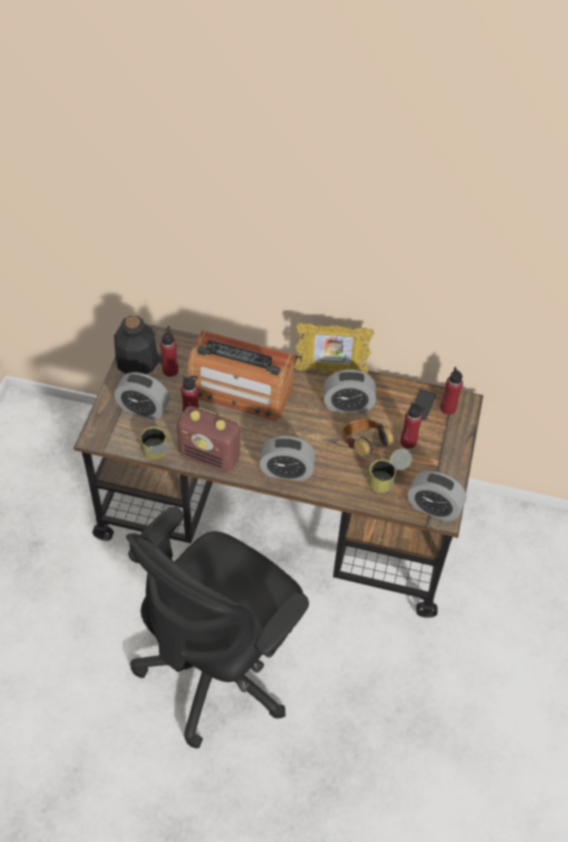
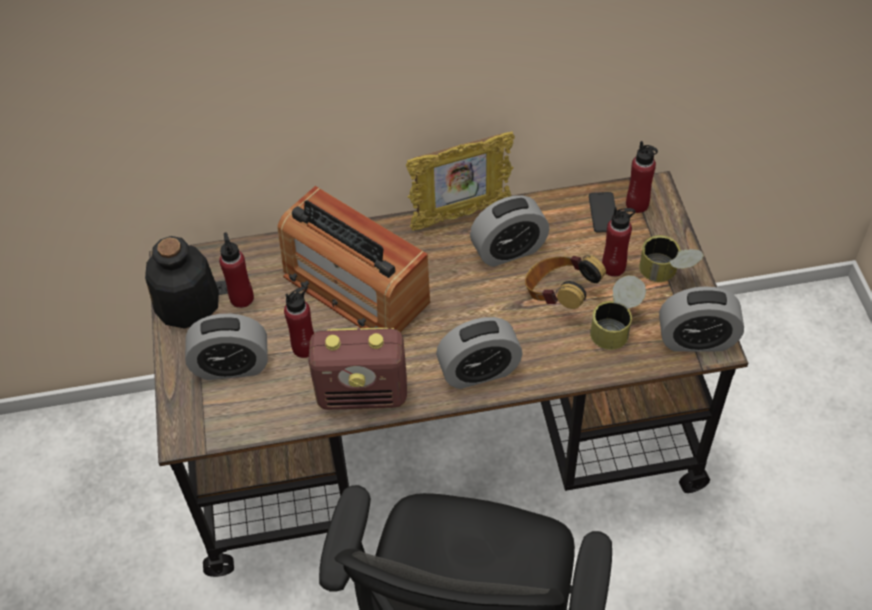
camera: 20 degrees left, 0 degrees up
(157, 455) = (287, 423): can -> can (667, 274)
(240, 391) = (355, 288): radio -> radio turned 45 degrees clockwise

